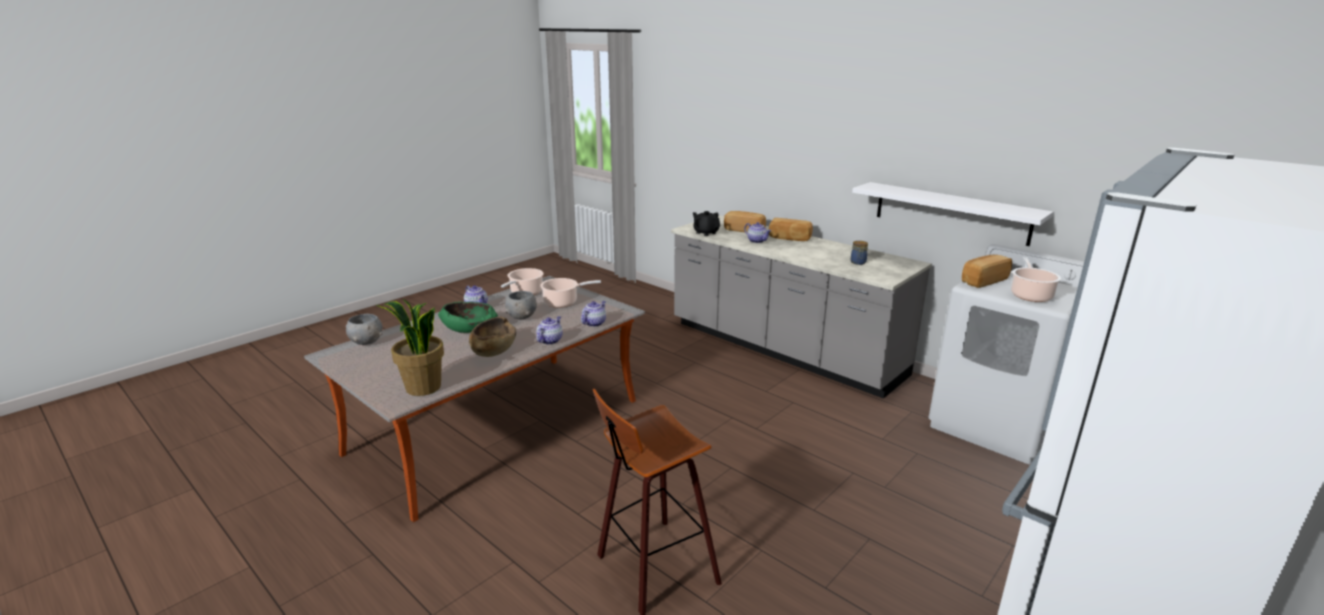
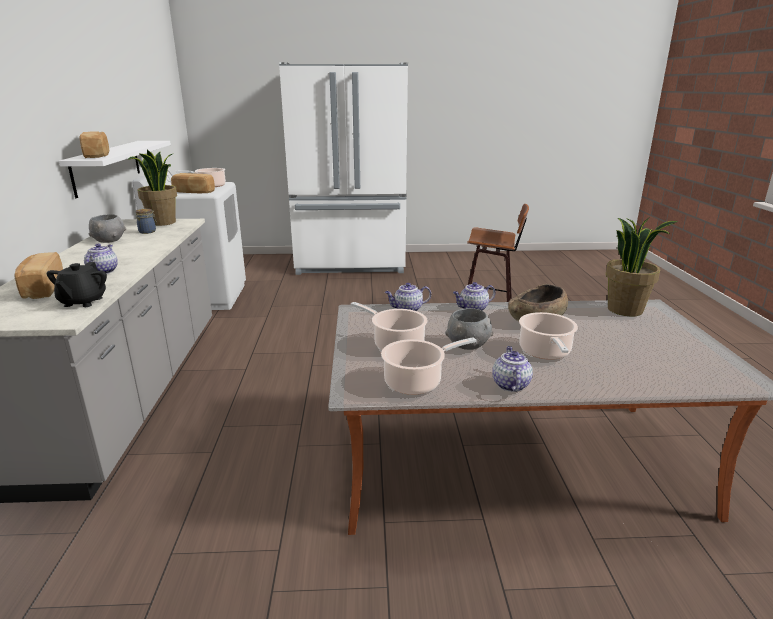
camera: 135 degrees left, 0 degrees up
(366, 342) = (698, 383): grey bowl -> grey bowl (110, 240)
(470, 328) = (545, 352): green bowl -> cooking pot
(789, 238) = (73, 263): bread -> bread (98, 155)
(891, 271) = (162, 222): none -> potted plant

